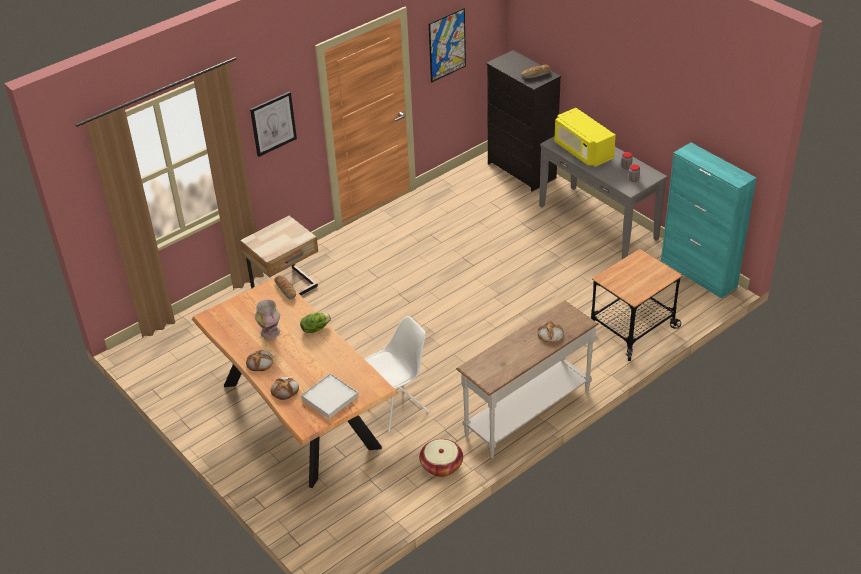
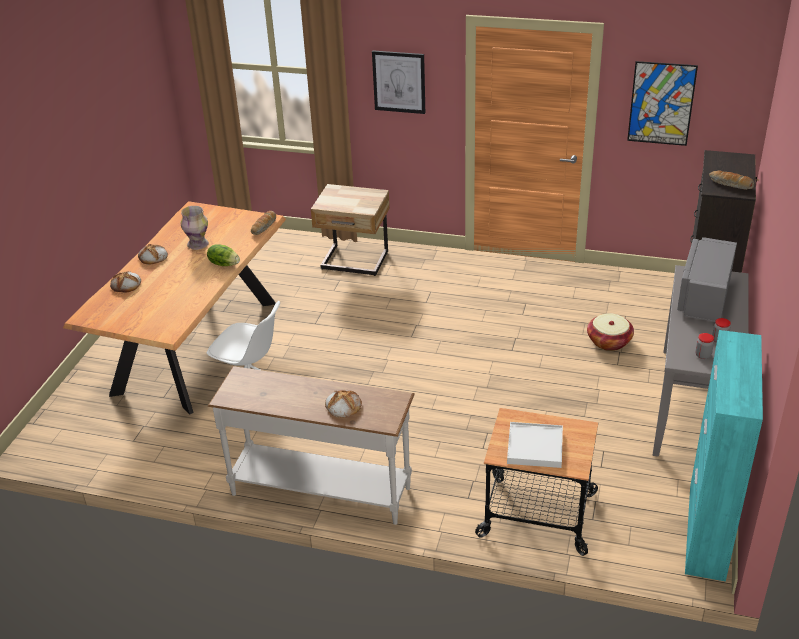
camera: 55 degrees right, 5 degrees down
(330, 397) = (133, 312): white tray -> white tray (535, 447)
(441, 465) = (195, 464): basket -> basket (609, 341)
(582, 151) = (704, 297): yellow microwave -> grey microwave

